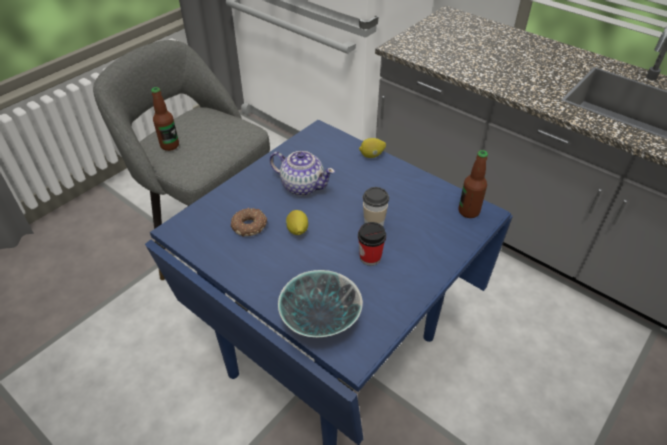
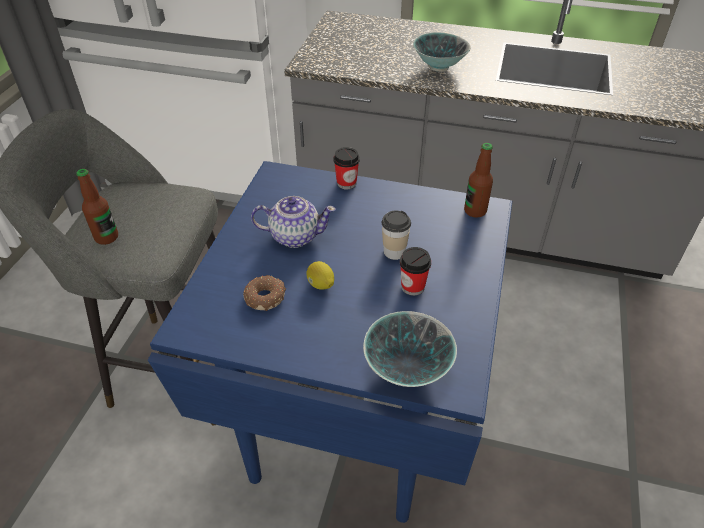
camera: 25 degrees left, 0 degrees up
(371, 155) = (346, 183): lemon -> cup
(513, 76) = (438, 67): none -> bowl

